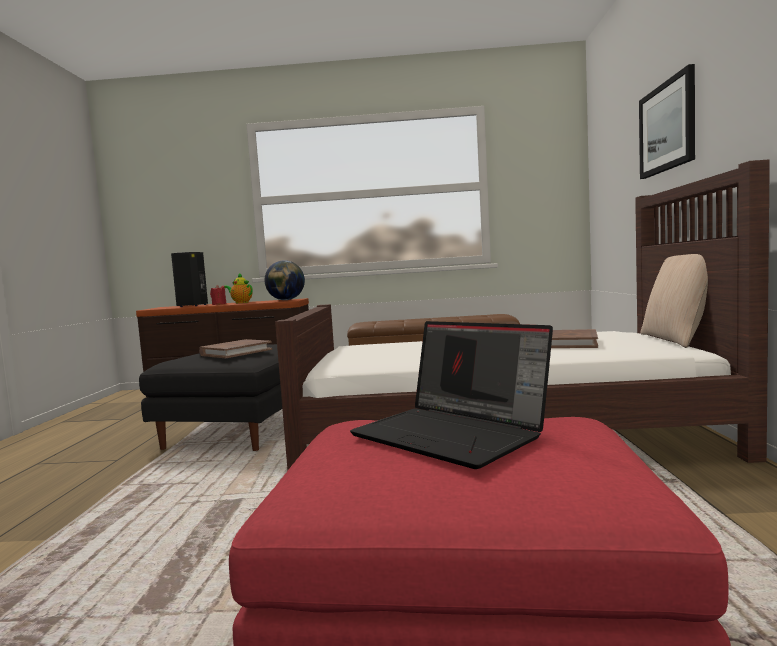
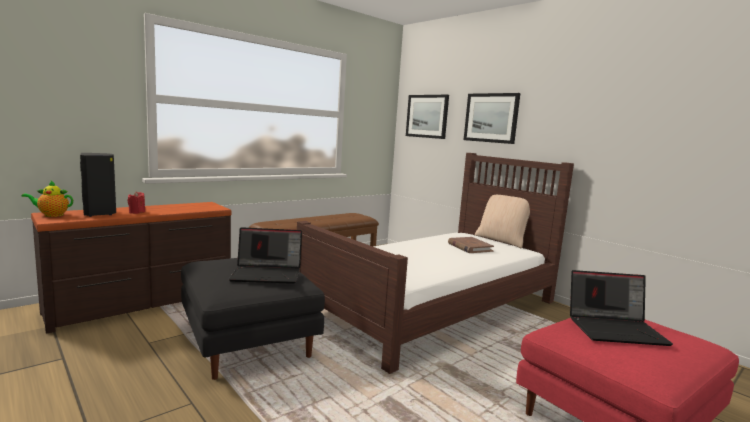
camera: 45 degrees left, 5 degrees up
(236, 352) = (267, 274): brown book -> laptop
(240, 302) = (155, 209): teapot -> teapot (51, 215)
(286, 300) = (205, 206): globe -> none
(610, 159) = (427, 116): none -> picture

